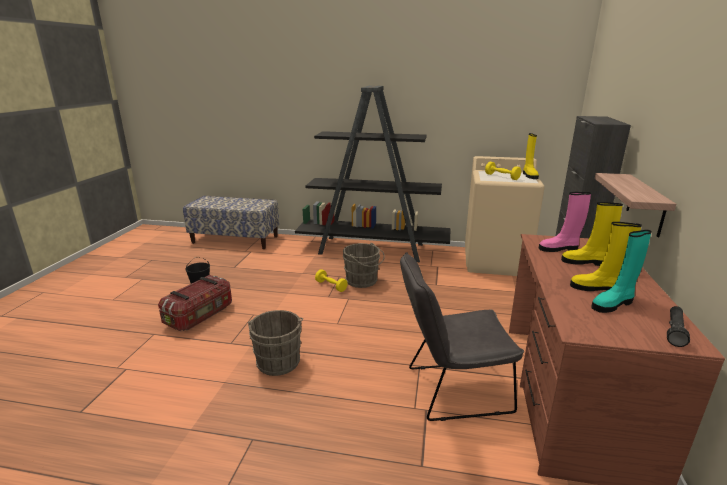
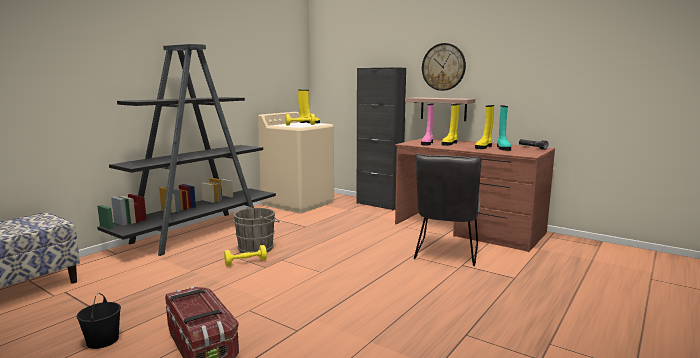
camera: 65 degrees left, 10 degrees down
(279, 360) = (356, 307): grey bucket -> none
(663, 134) = (443, 67): none -> wall clock

